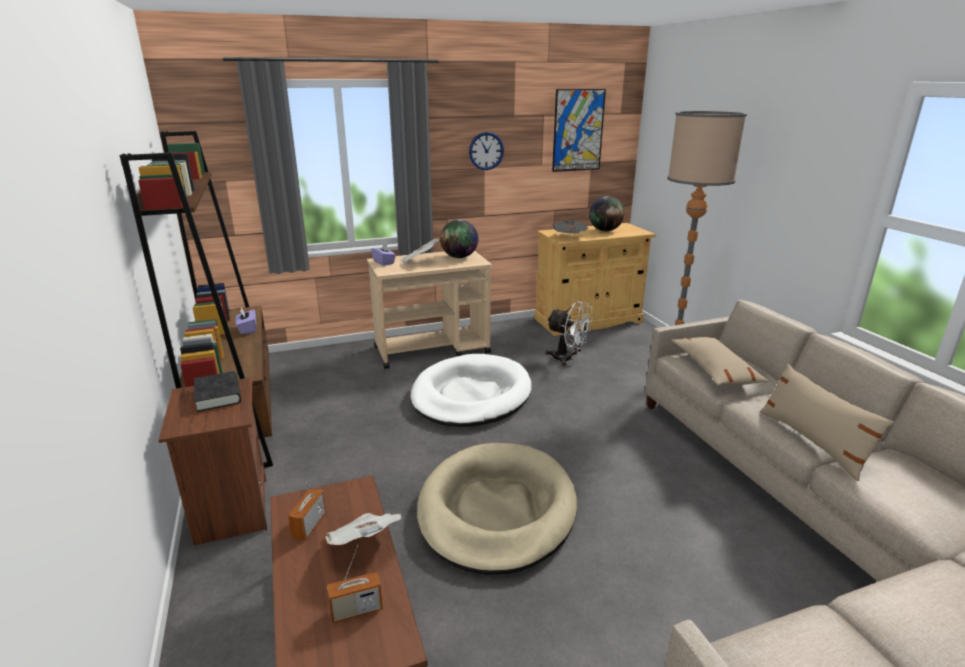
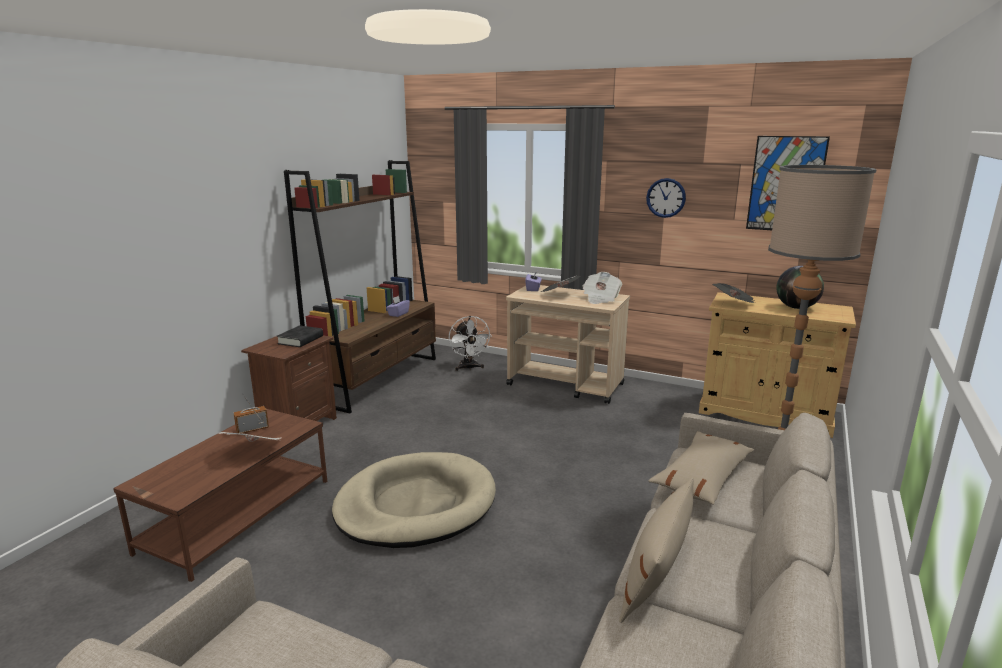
camera: 45 degrees right, 5 degrees down
(356, 610) = (197, 474): radio -> none
(459, 257) = (600, 299): globe -> newspaper
(471, 395) = (535, 427): white dog bed -> none
(567, 359) = (673, 436): white fan -> white fan (469, 368)

